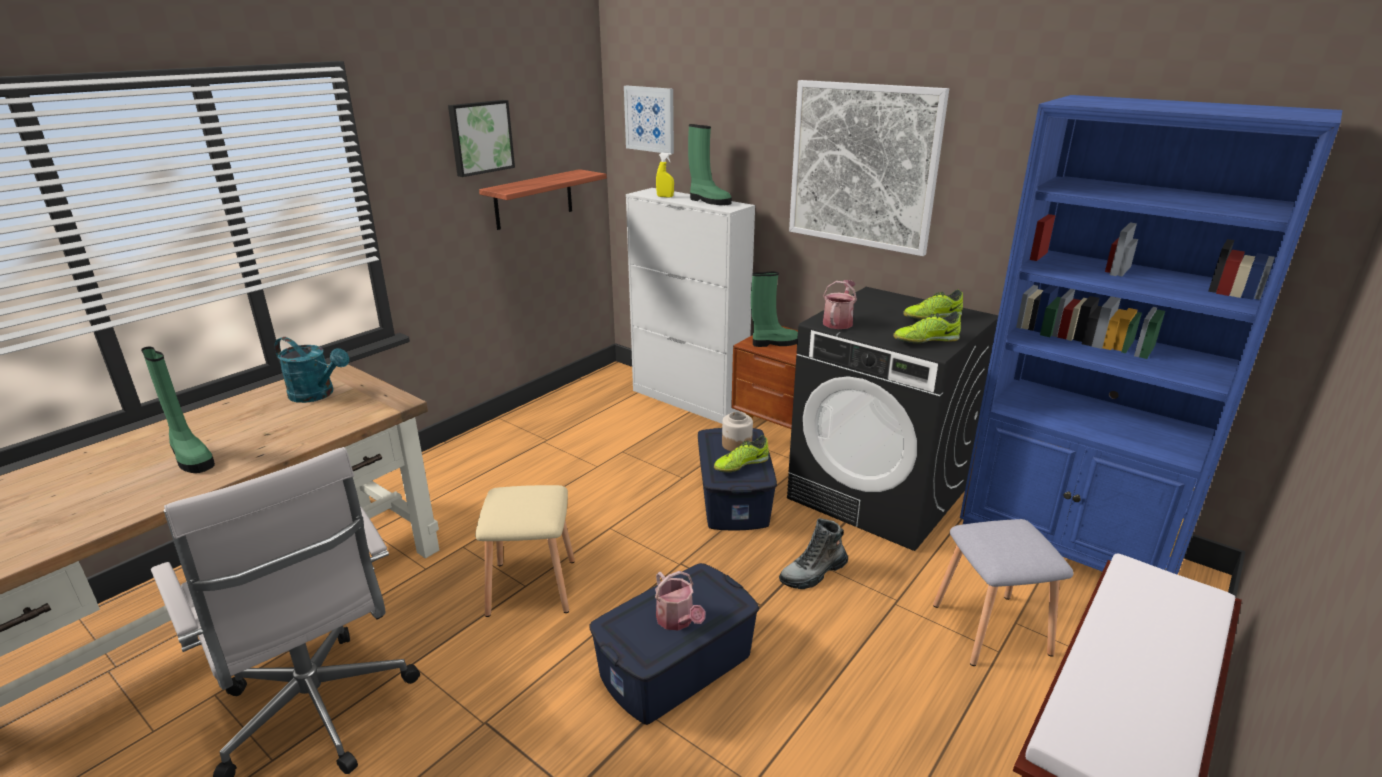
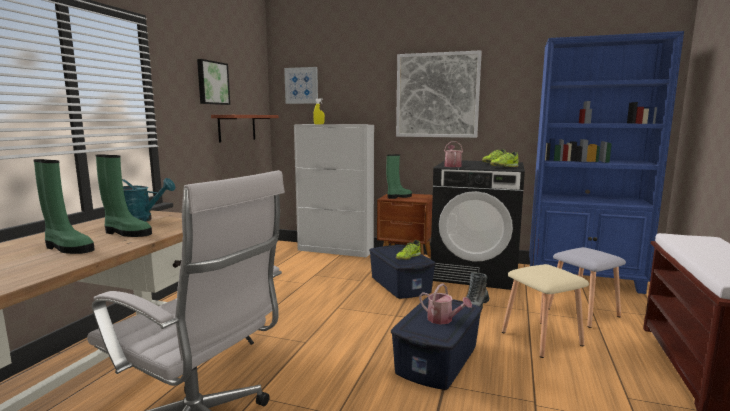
camera: 20 degrees left, 15 degrees down
(533, 586) = (311, 341): beige stool -> beige stool (542, 338)
(708, 201) = (346, 124): green boot -> green boot (126, 233)
(736, 444) = (396, 251): jar -> none

